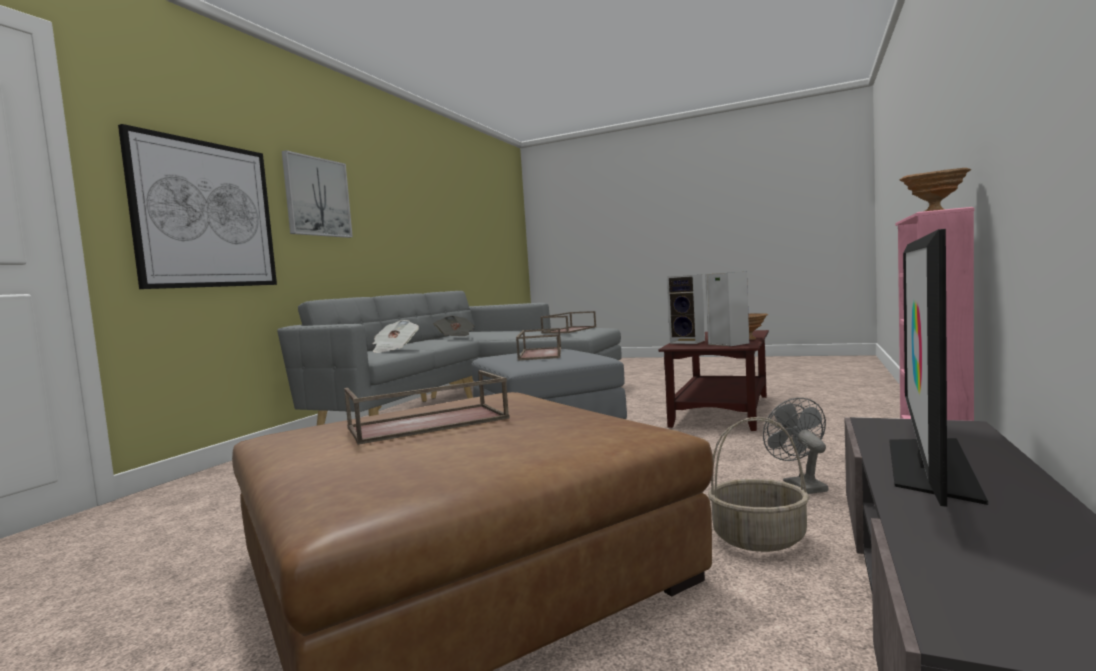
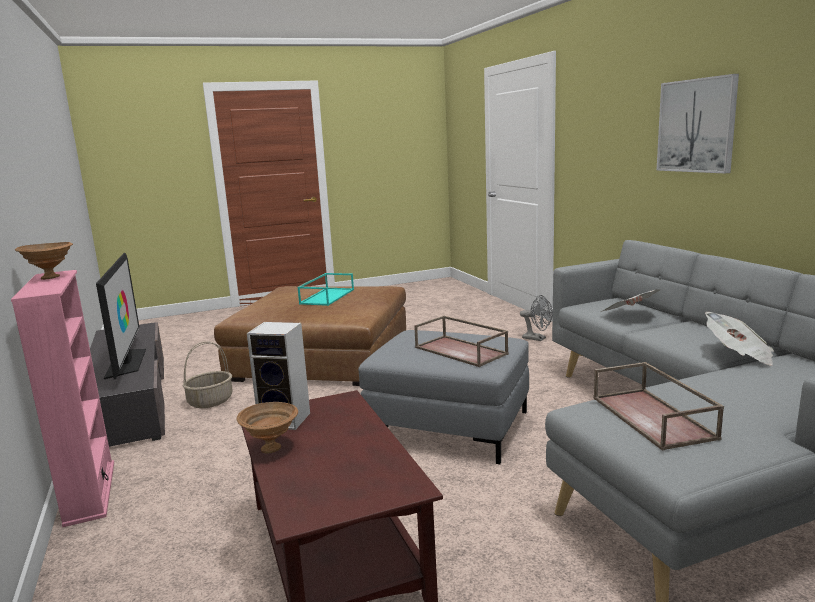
camera: 135 degrees right, 10 degrees up
(205, 214) = (603, 157): picture -> none
(427, 424) = (327, 296): brown tray -> turquoise tray
(689, 342) = (349, 420): speaker -> none
(800, 484) = (195, 442): grey fan -> grey fan (537, 338)

